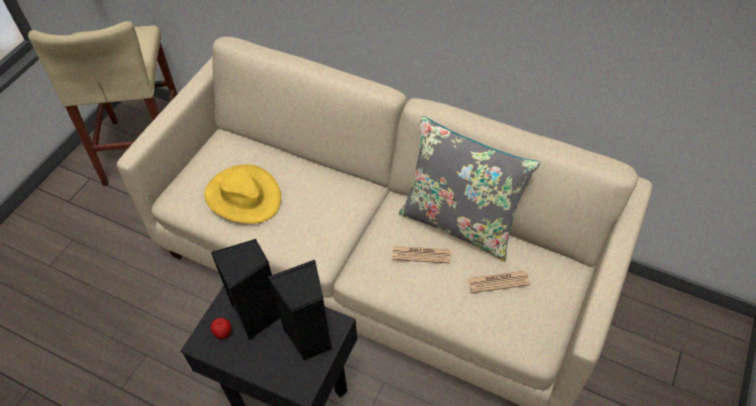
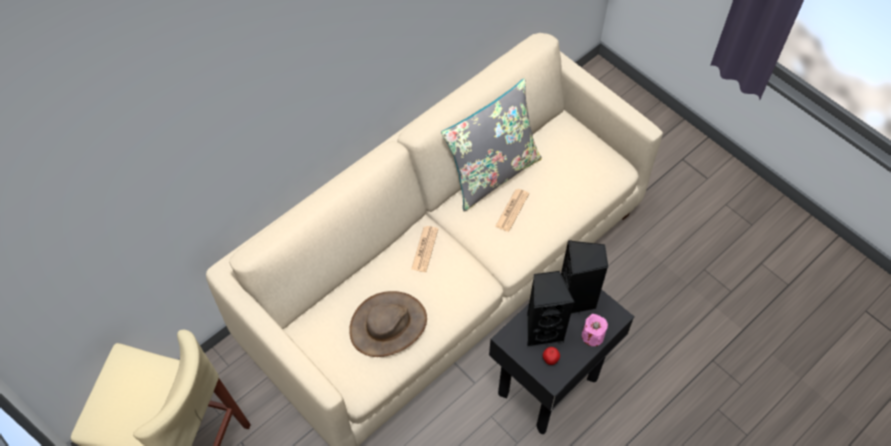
camera: 70 degrees left, 5 degrees up
(243, 196) = (388, 325): yellow hat -> brown hat
(267, 368) = (592, 336): none -> pink candle
(498, 282) = (557, 170): newspaper -> newspaper (424, 249)

